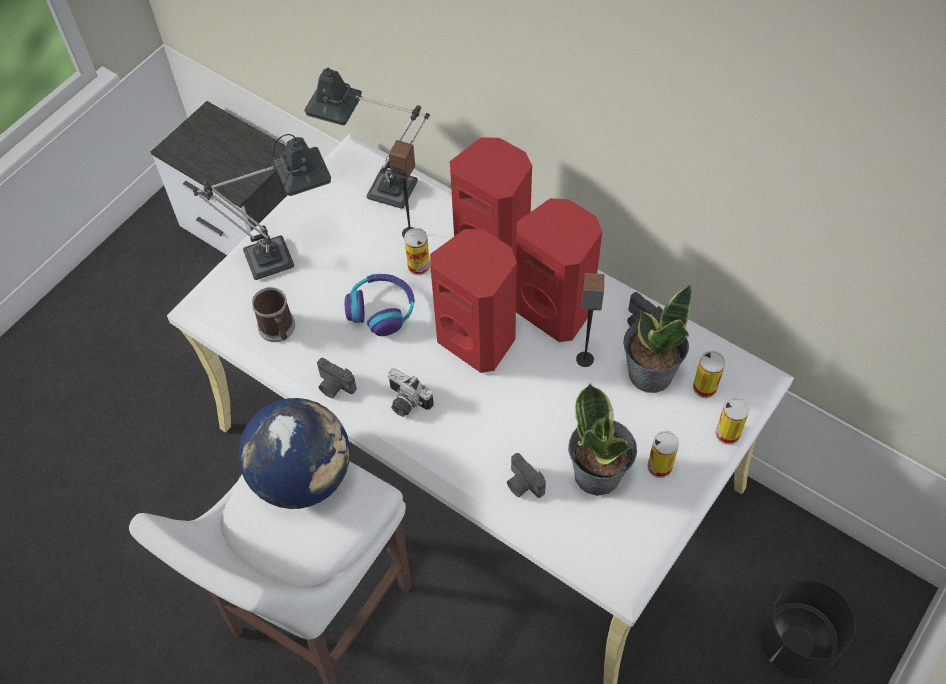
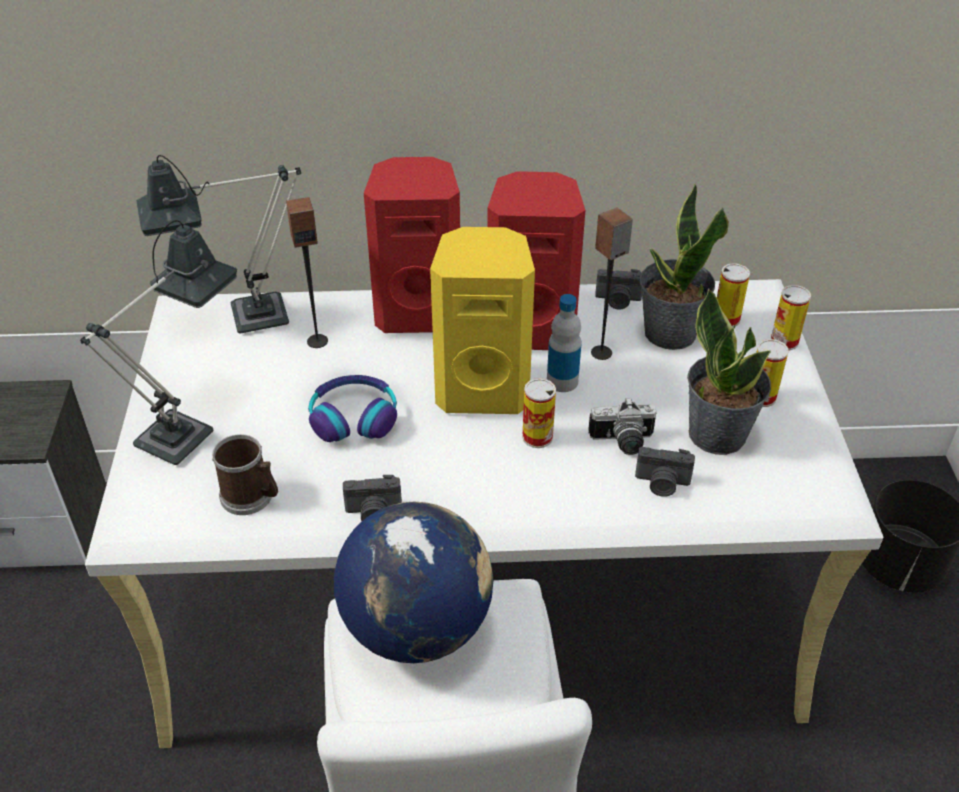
camera: 40 degrees left, 15 degrees down
(405, 402) = (467, 483): camera -> camera (622, 442)
(418, 266) = (355, 362): can -> can (537, 437)
(478, 338) = (483, 389): red speaker -> yellow speaker
(536, 365) = (562, 381): none -> bottle

